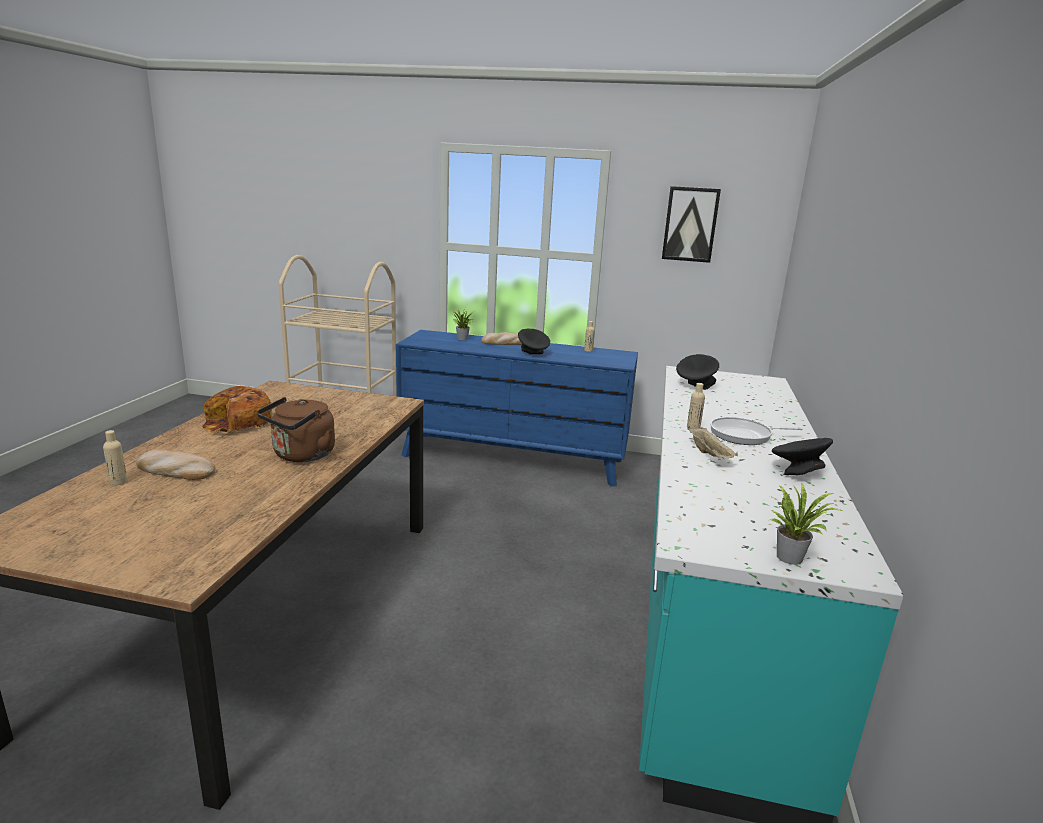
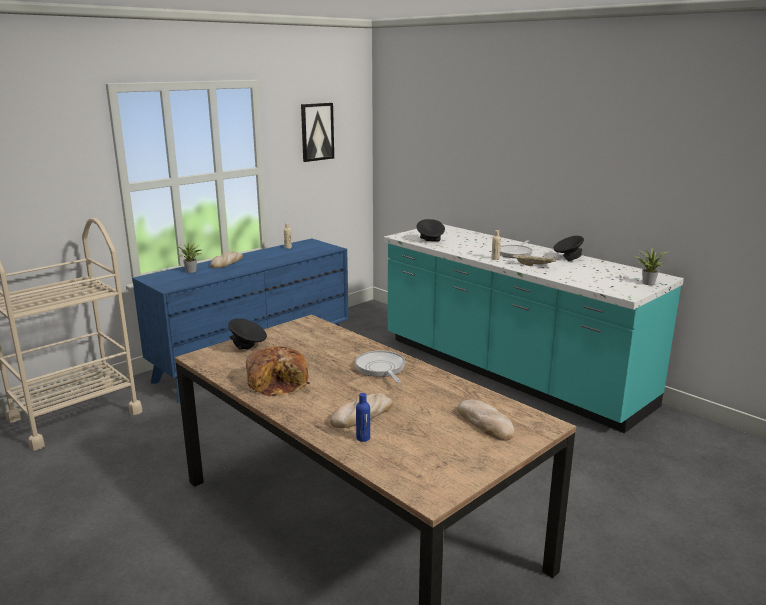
camera: 55 degrees left, 0 degrees up
(118, 482) = (363, 438): beige bottle -> blue bottle
(176, 538) = (485, 423): none -> bread
(301, 456) = (381, 369): brown kettle -> frying pan
(533, 354) = (271, 262): black bowl -> black bowl (248, 347)

